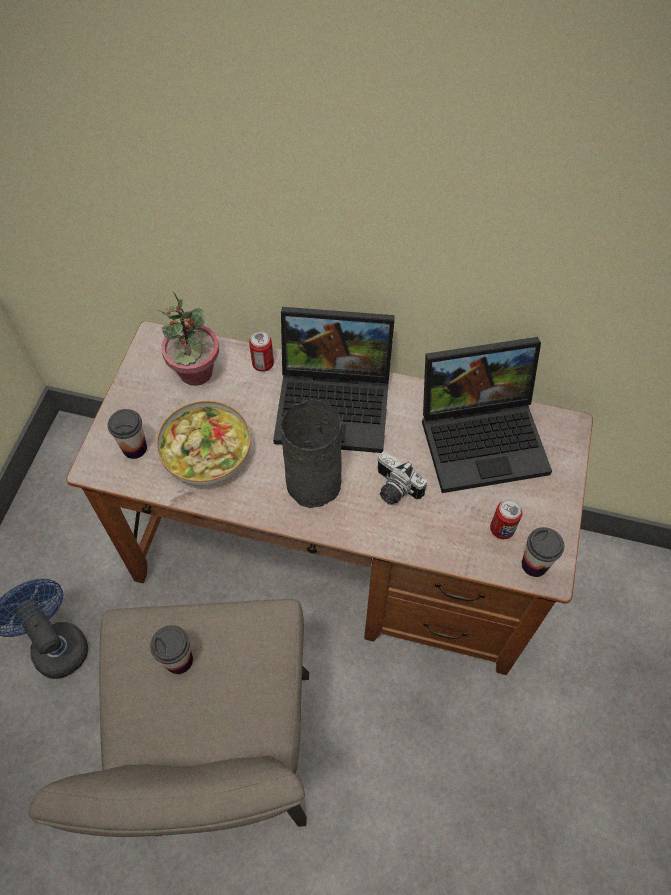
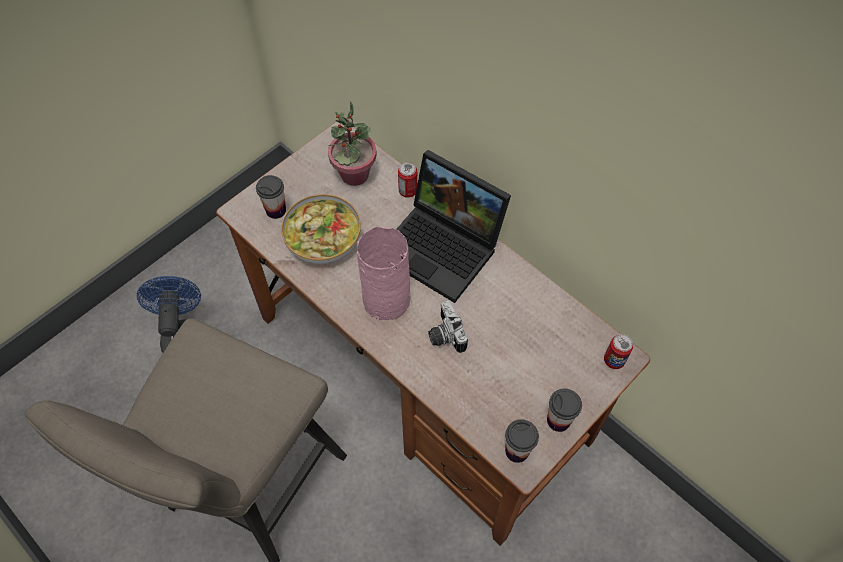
camera: 30 degrees right, 0 degrees up
(179, 660) = (211, 377): cup -> cup (558, 420)
(315, 482) = (388, 300): grey vase -> pink vase
(484, 436) = (545, 330): laptop -> none
(501, 529) = (509, 409): can -> can (614, 360)

